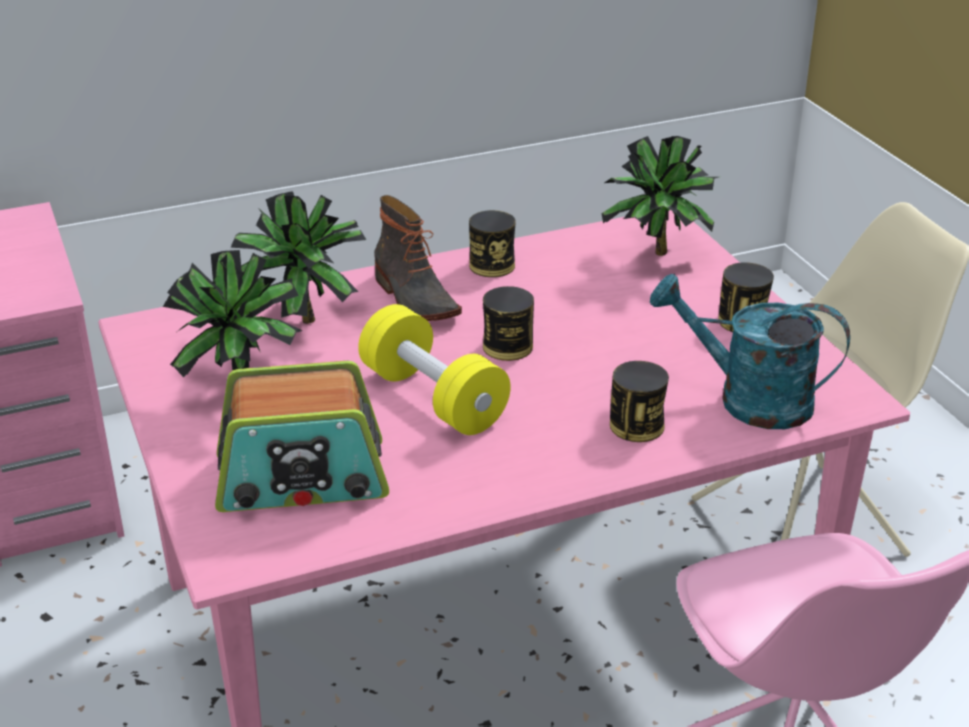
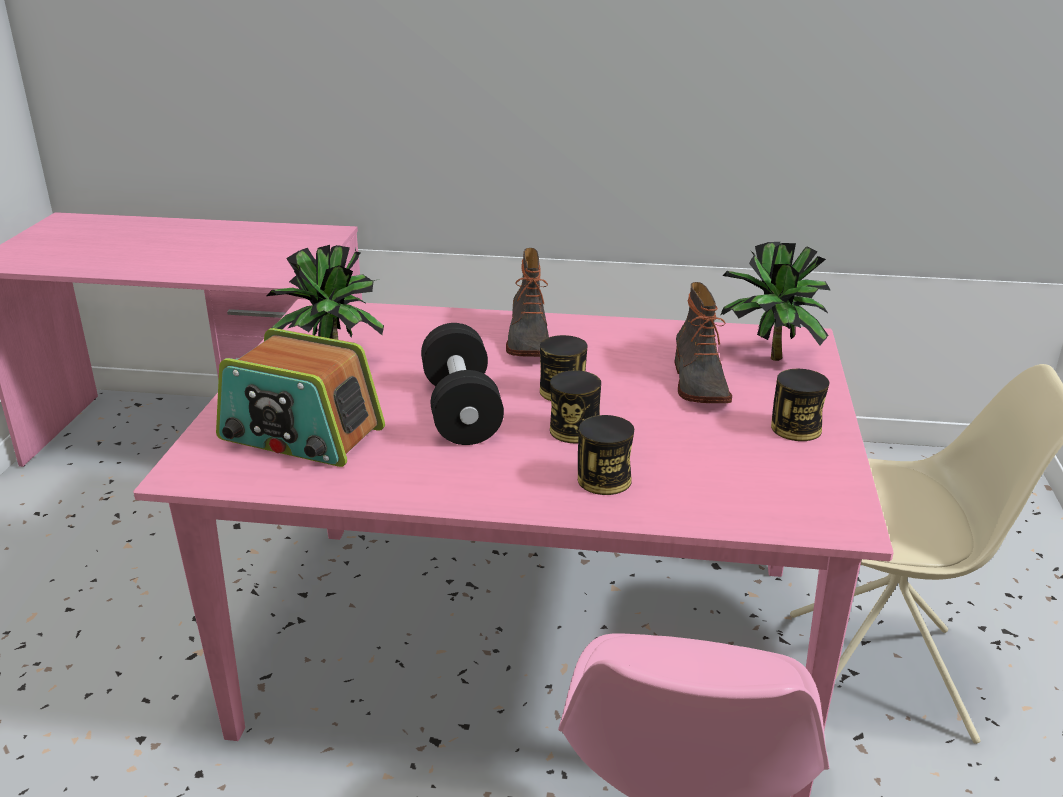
camera: 30 degrees right, 5 degrees down
(301, 318) = (429, 332): potted plant -> none
(433, 398) = (461, 410): yellow dumbbell -> black dumbbell
(492, 265) = (617, 333): can -> can (574, 430)
(619, 300) = (697, 383): none -> boot
(748, 400) = (731, 491): turquoise watering can -> none

